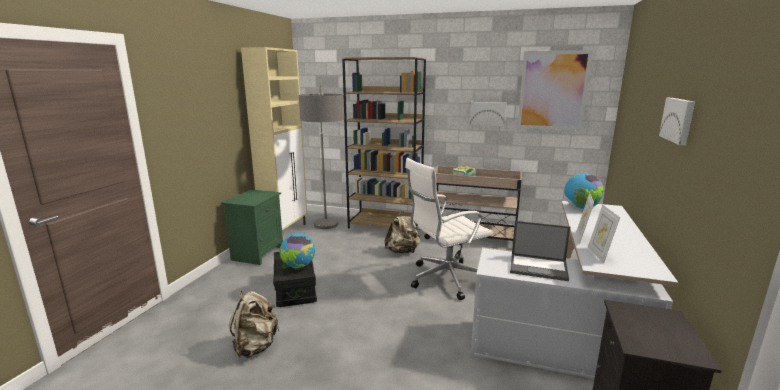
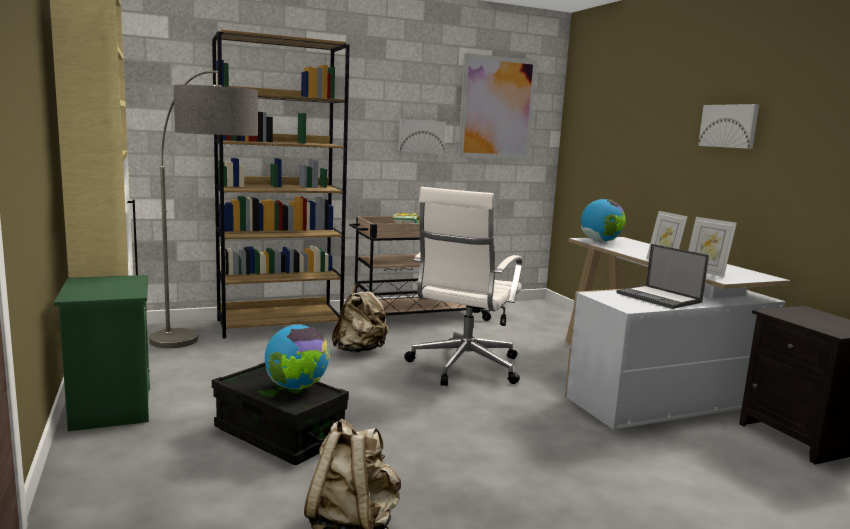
camera: 40 degrees left, 5 degrees down
(539, 267) = (659, 298): laptop -> laptop turned 75 degrees clockwise

